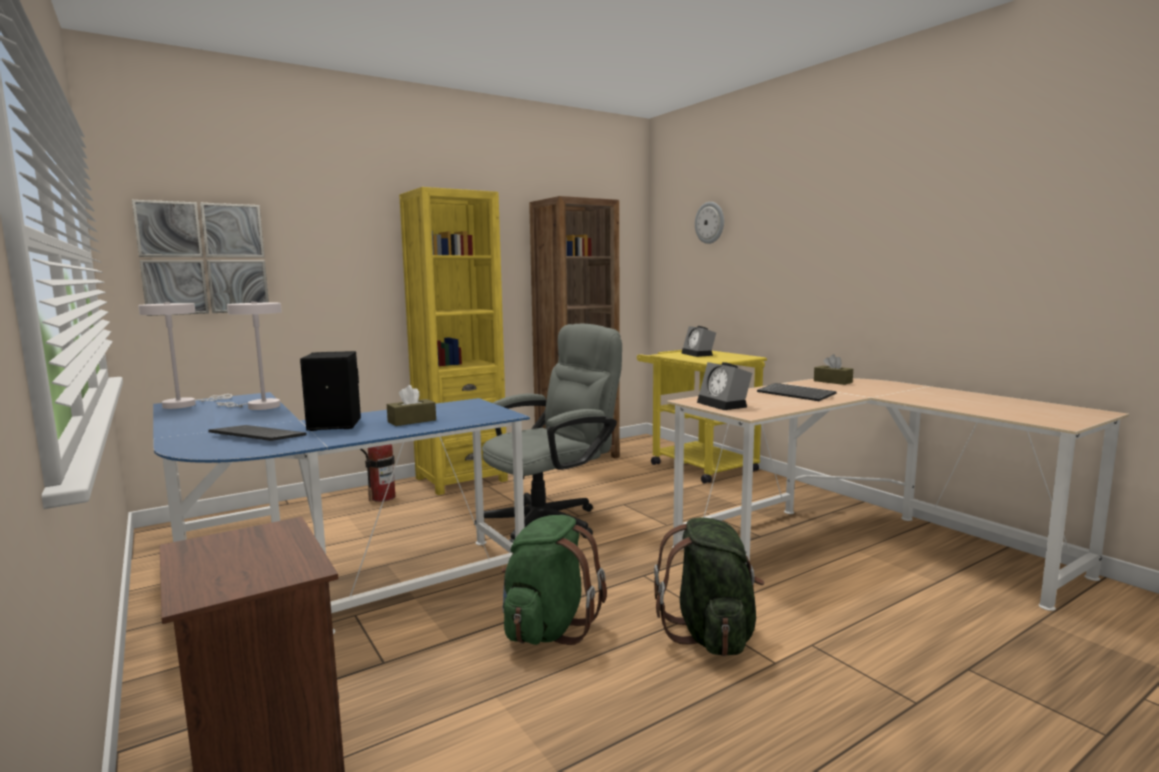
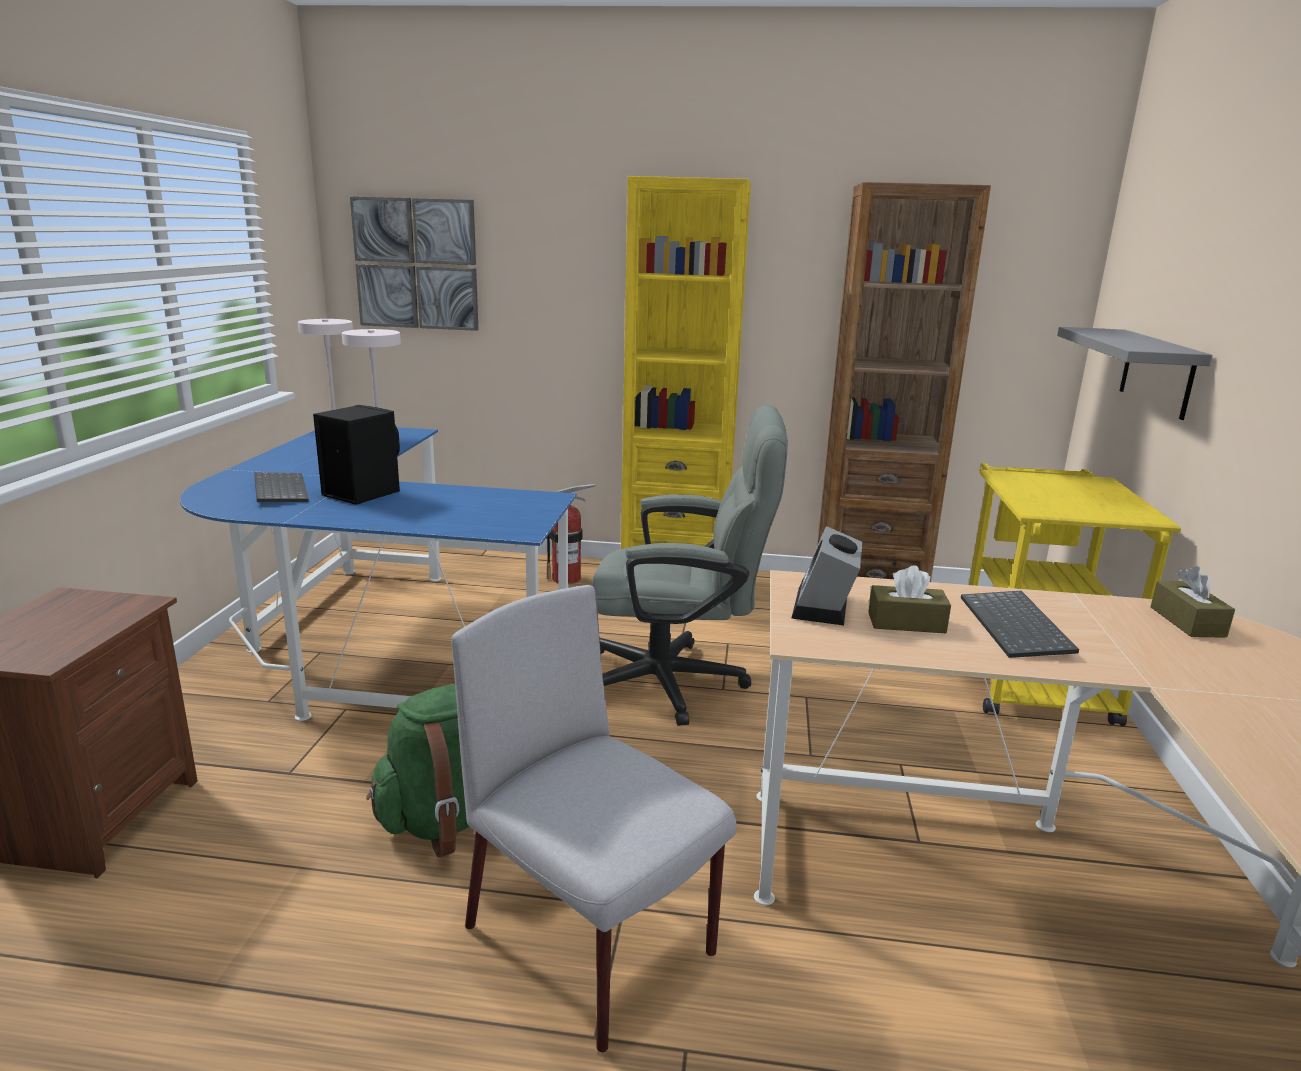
camera: 40 degrees right, 10 degrees up
(412, 421) = (424, 510): brown tissue box -> brown tissue box (906, 623)
(699, 354) = (1065, 488): alarm clock -> none
(710, 222) = (1180, 233): wall clock -> none
(711, 634) = (592, 943): green backpack -> grey chair
(715, 291) = (1157, 372): none -> grey shelf

